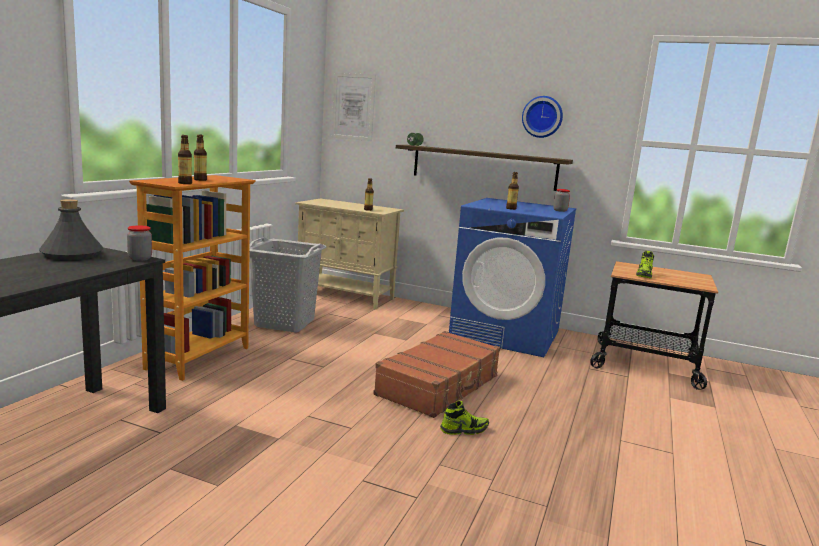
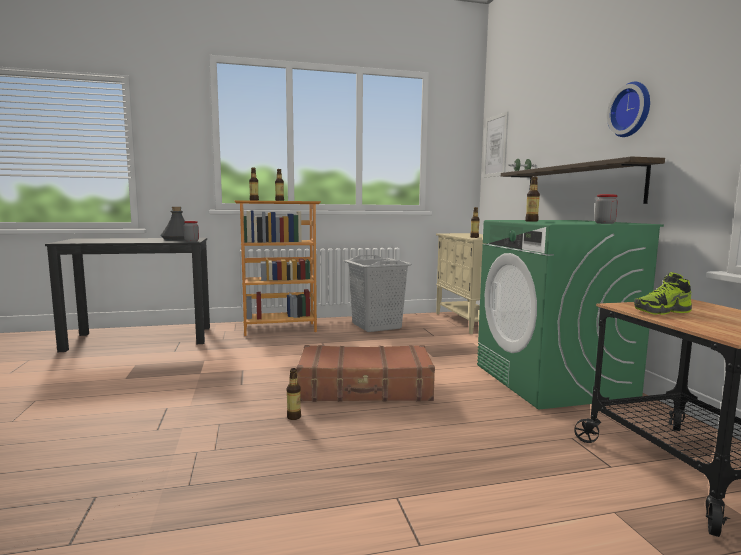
camera: 55 degrees right, 5 degrees down
(464, 430) = (294, 417): shoe -> bottle
(506, 334) = (553, 381): blue washing machine -> green washing machine

